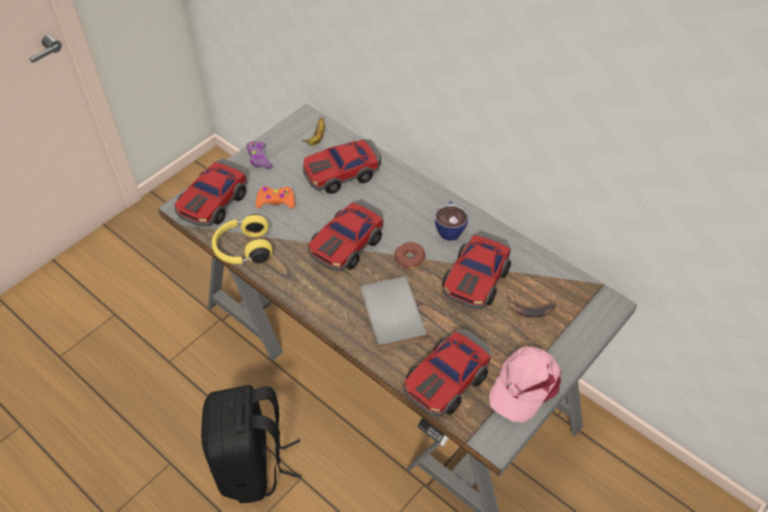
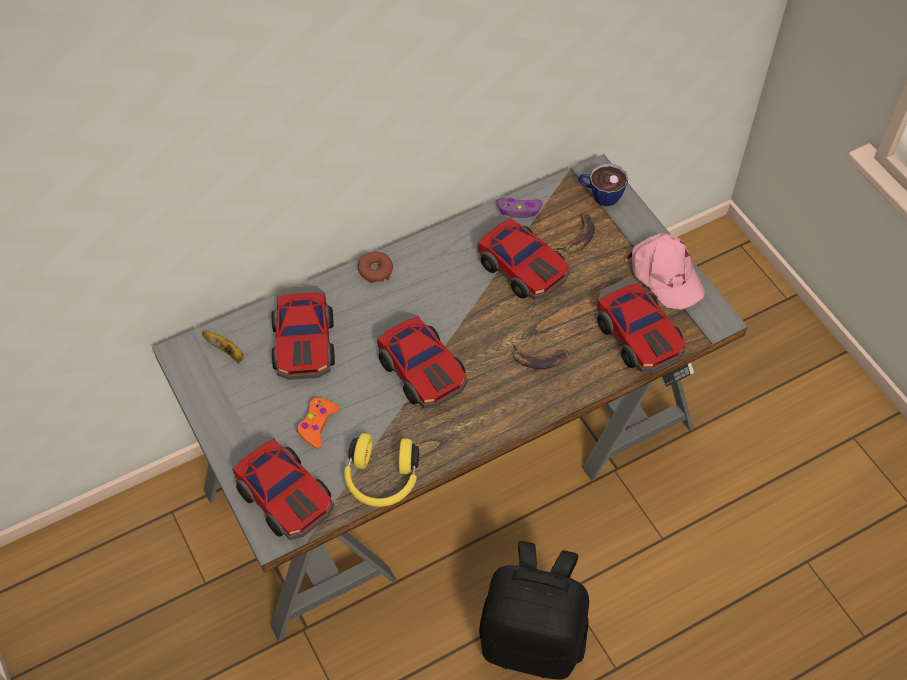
camera: 70 degrees left, 5 degrees up
(259, 158) = (230, 425): purple game controller -> purple game controller (519, 210)
(390, 315) = (539, 359): grey book -> banana
(409, 259) = (469, 316): donut -> donut (375, 271)
(449, 228) = (442, 266): cup -> cup (600, 195)

